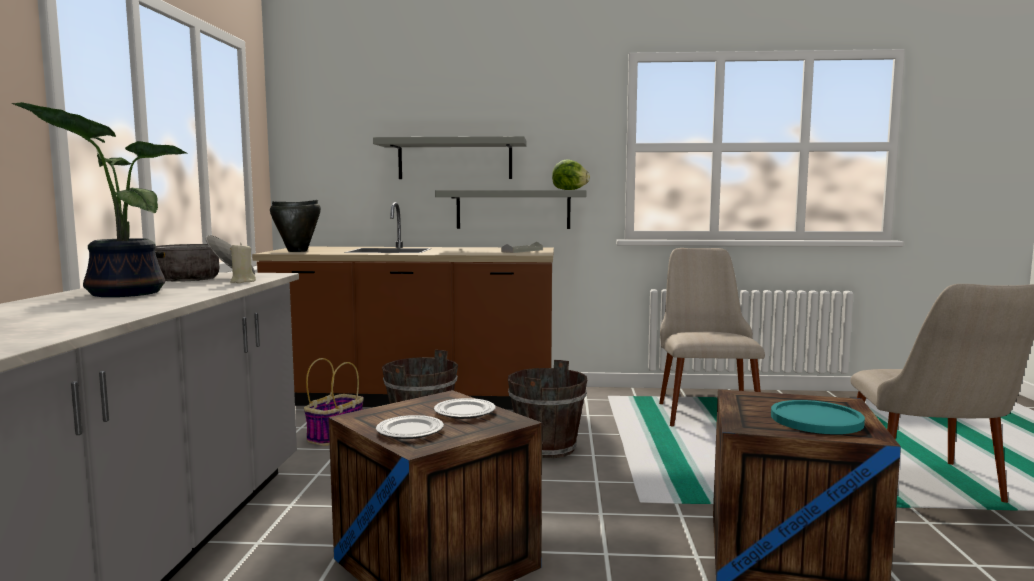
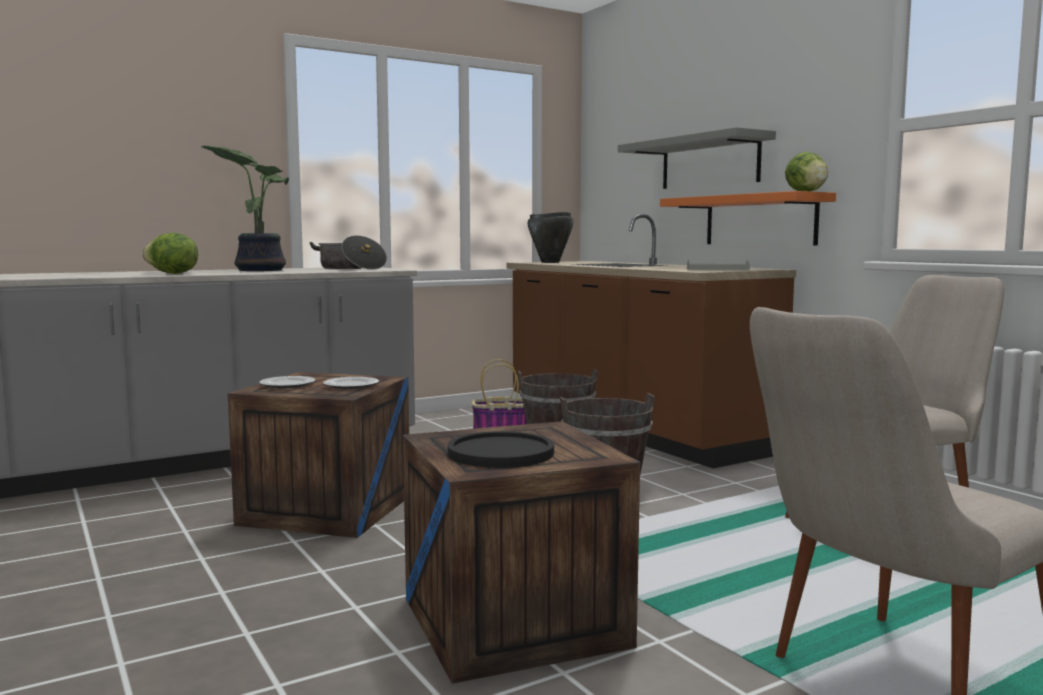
camera: 55 degrees right, 0 degrees up
(94, 315) = (172, 274): none -> lettuce
(242, 281) = (344, 270): beige candle -> none
(513, 209) = (759, 220): grey shelf -> orange shelf
(816, 419) = (500, 453): turquoise plate -> black plate

